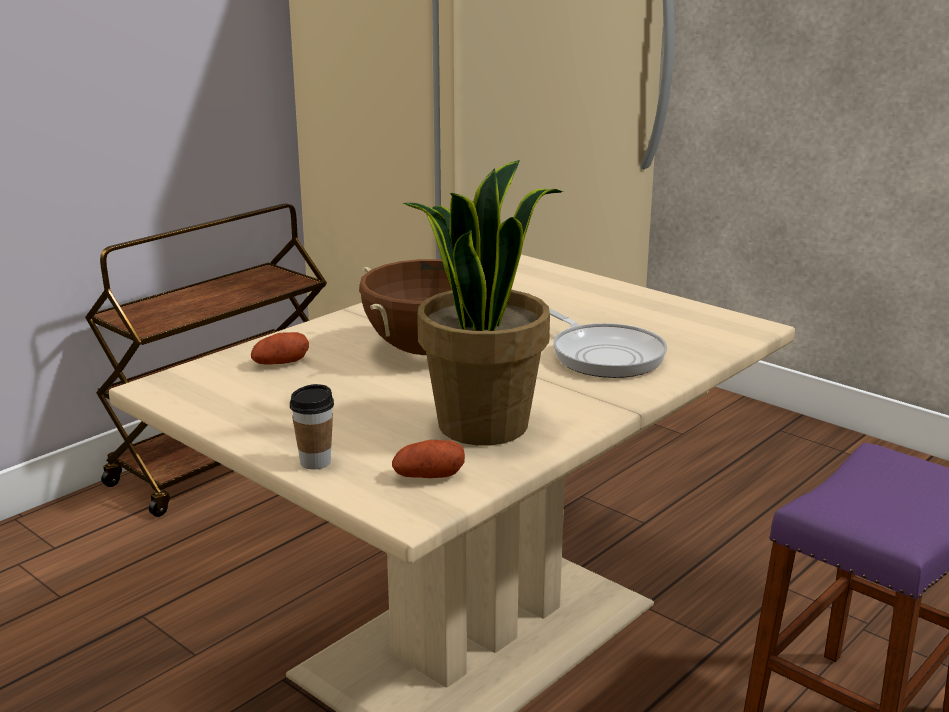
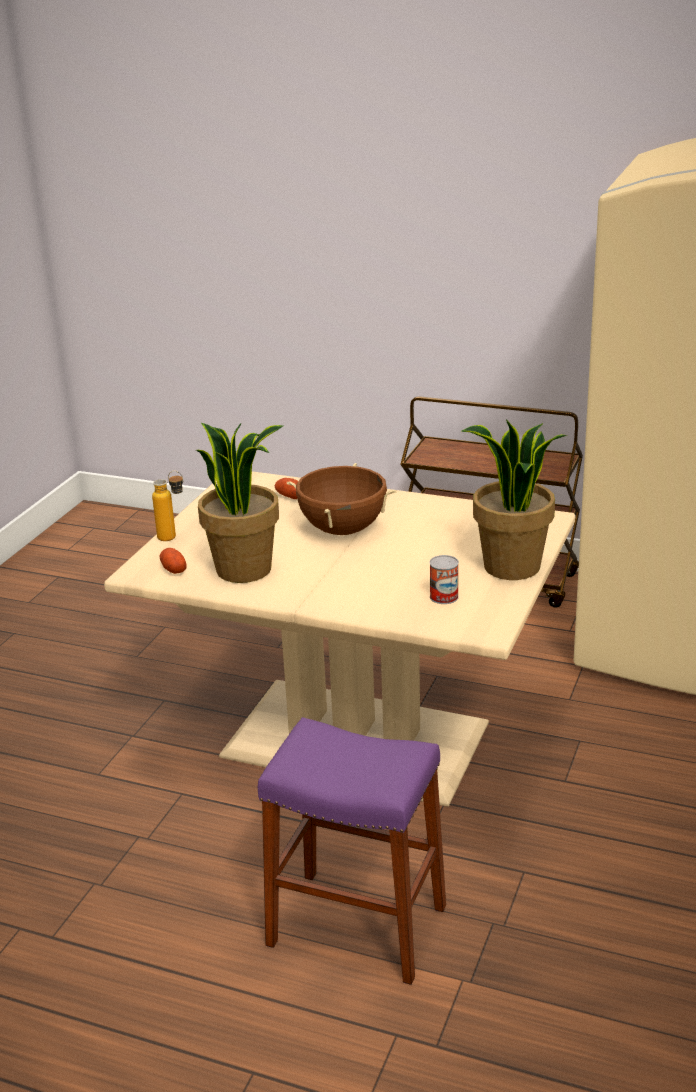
camera: 70 degrees right, 5 degrees up
(315, 462) = (174, 538): cup -> bottle
(604, 355) = (380, 585): frying pan -> none
(614, 293) = (511, 567): none -> potted plant
(659, 331) = (444, 597): none -> can

